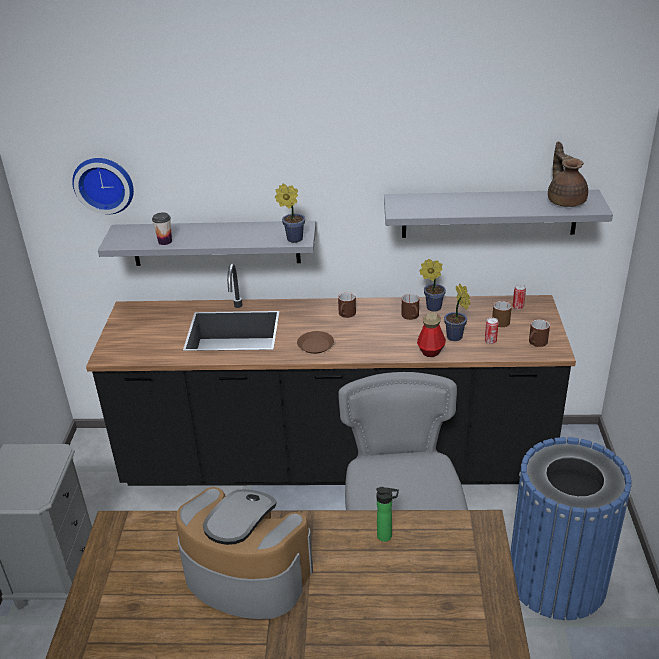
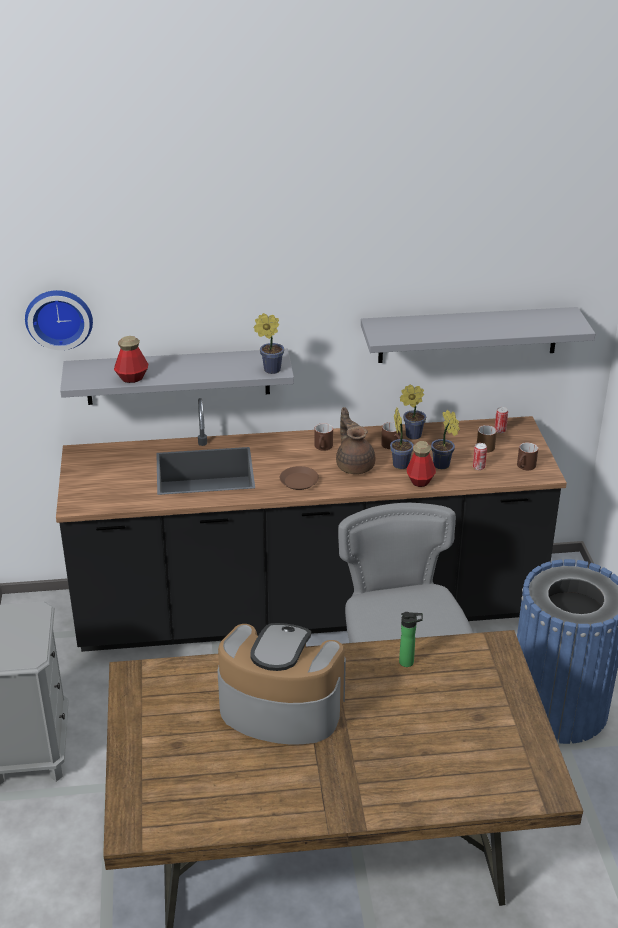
camera: 10 degrees left, 0 degrees up
(165, 241) = (132, 378): cup -> bottle
(415, 333) = (400, 463): none -> potted plant
(565, 200) = (547, 320): brown teapot -> brown teapot (354, 465)

